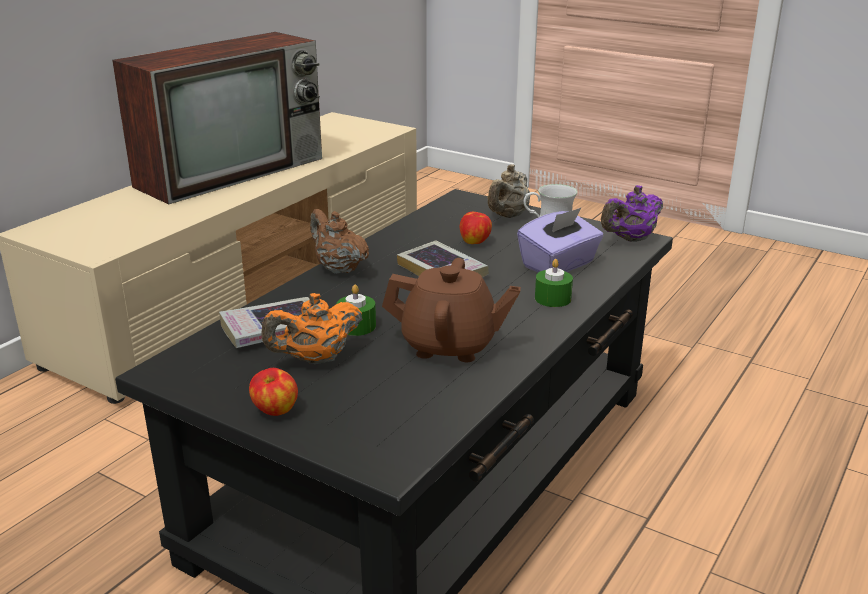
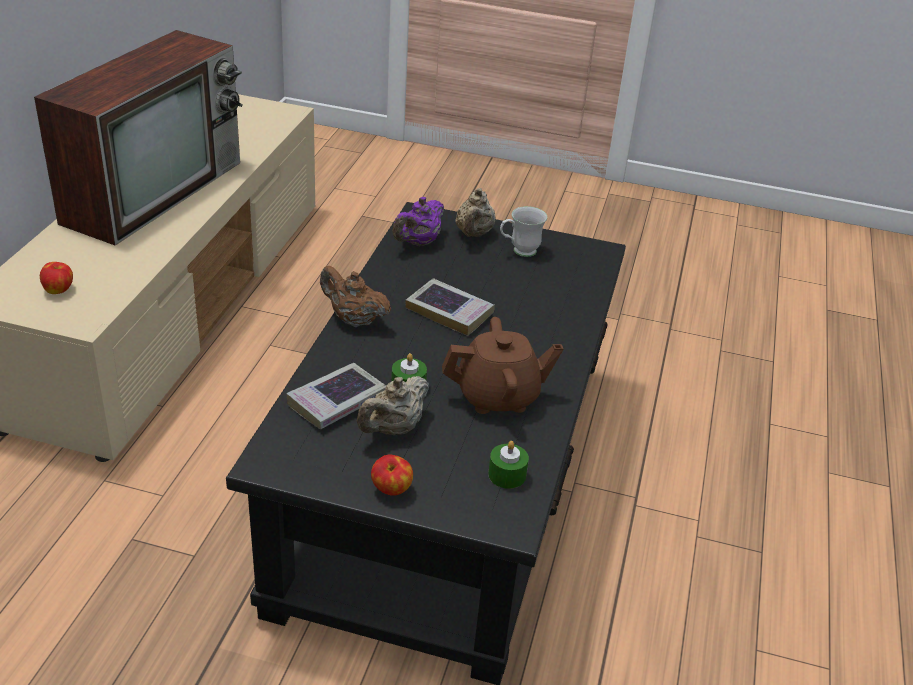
camera: 20 degrees left, 10 degrees up
(315, 359) = (393, 429): orange teapot -> beige teapot
(475, 242) = (461, 271): apple -> apple (59, 290)
(552, 298) = (558, 331): green candle -> green candle (507, 475)
(559, 265) = (546, 291): purple tissue box -> none
(630, 239) = (592, 252): purple teapot -> purple teapot (418, 242)

